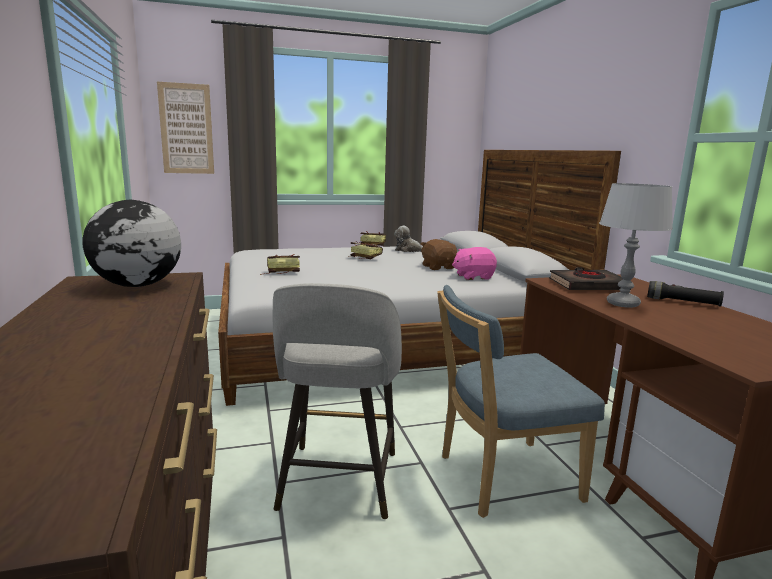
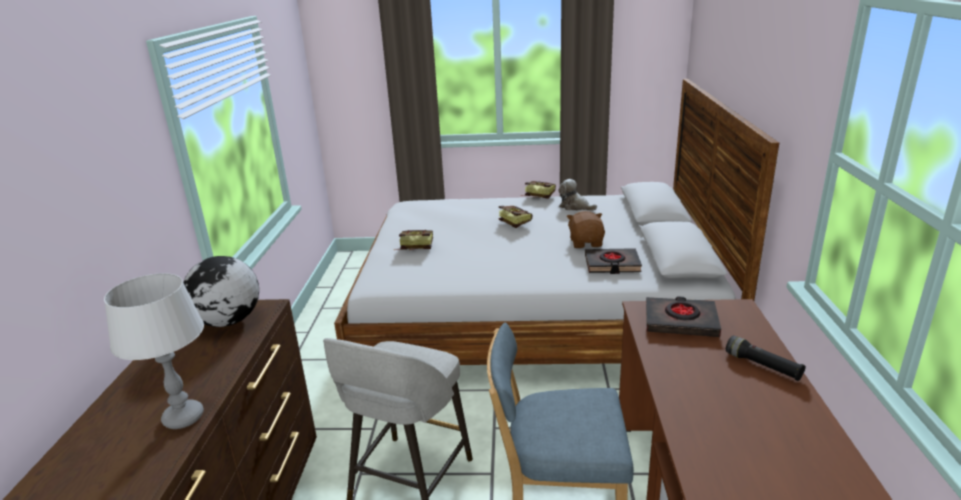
camera: 20 degrees right, 10 degrees up
(186, 129) = (348, 74): picture -> none
(473, 277) = (612, 264): pink plush toy -> black book
(623, 303) = (686, 362): grey table lamp -> grey table lamp (184, 418)

